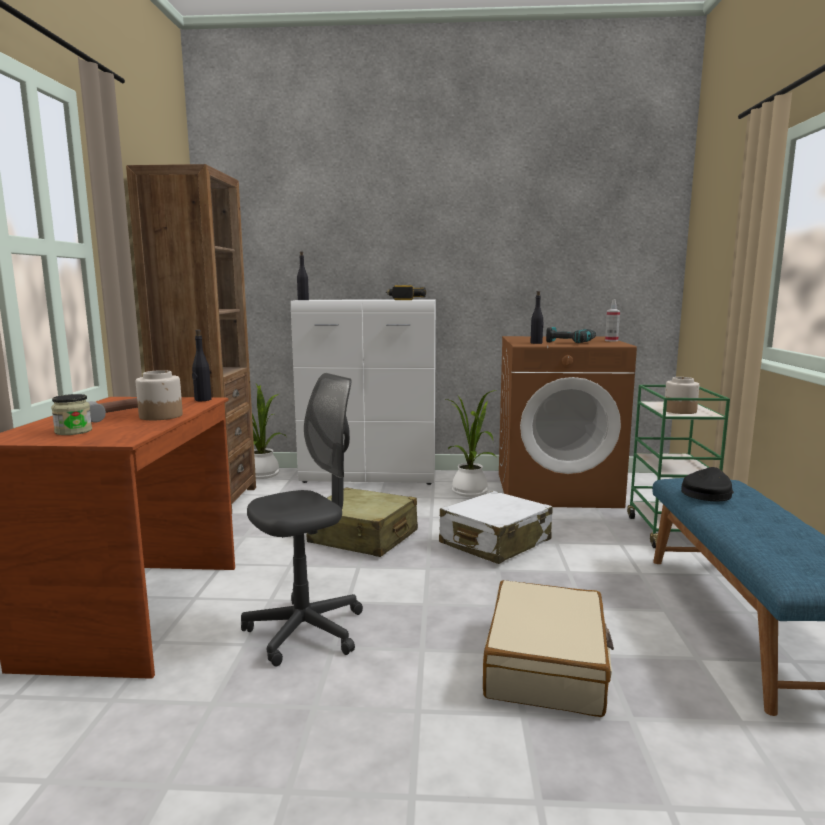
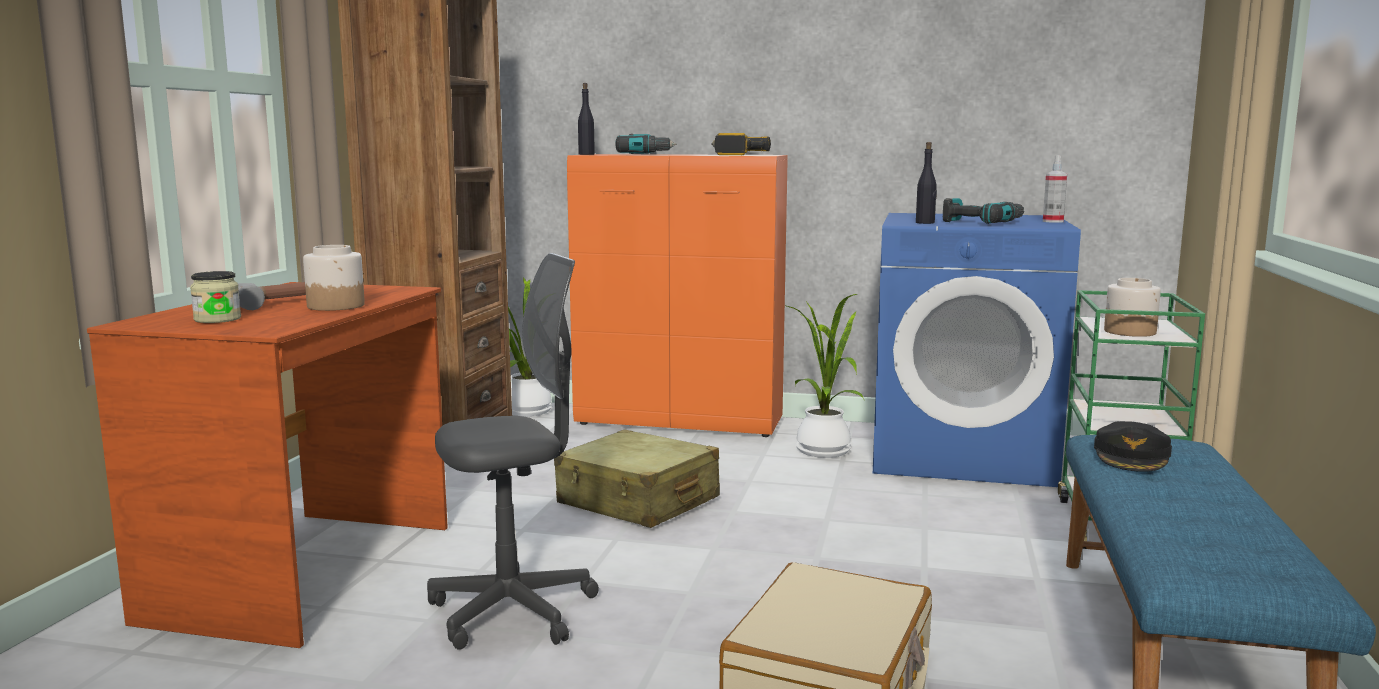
camera: 10 degrees right, 0 degrees up
(202, 400) = (404, 289): black bottle -> none
(342, 299) = (645, 154): none -> power drill
(370, 477) = (681, 422): white cabinet -> orange cabinet
(495, 542) = (829, 521): white suitcase -> none
(557, 489) = (963, 454): brown washing machine -> blue washing machine
(707, 493) = (1132, 456): black cap -> black cap turned 150 degrees clockwise

